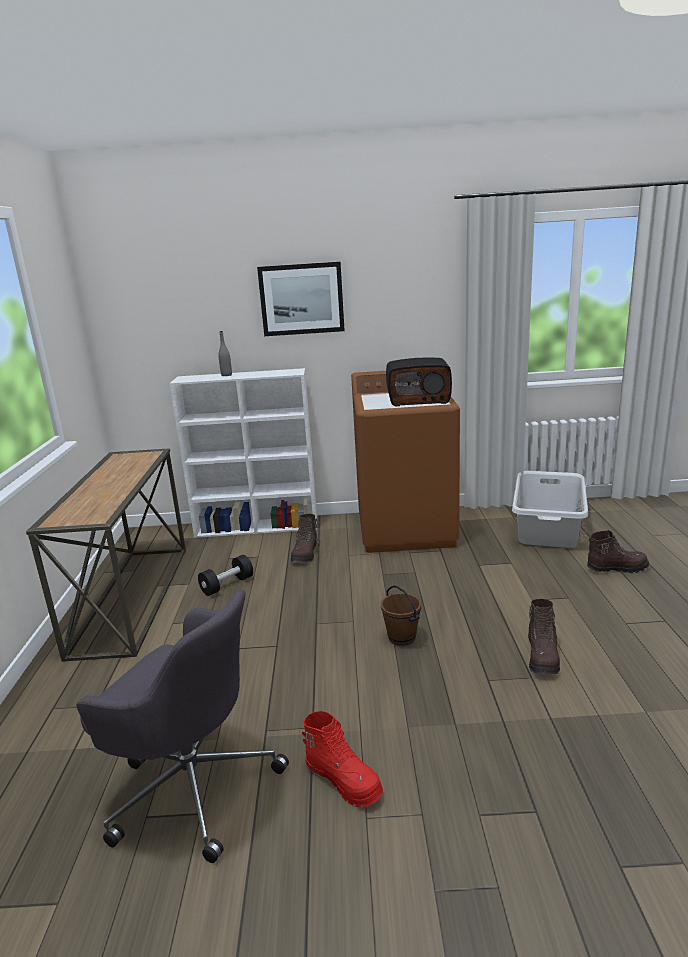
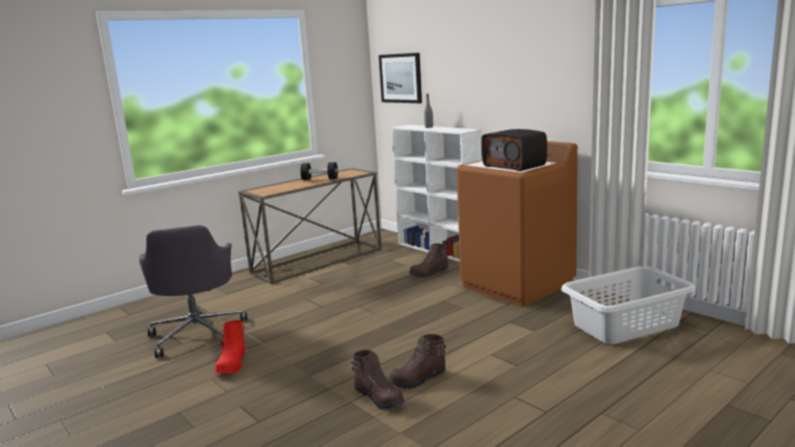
camera: 50 degrees right, 5 degrees down
(227, 585) = (362, 272): black dumbbell -> black dumbbell (320, 179)
(301, 299) = (482, 73): picture -> picture (400, 78)
(402, 637) = (377, 332): brown bucket -> none
(616, 568) = (604, 370): brown boot -> brown boot (379, 398)

